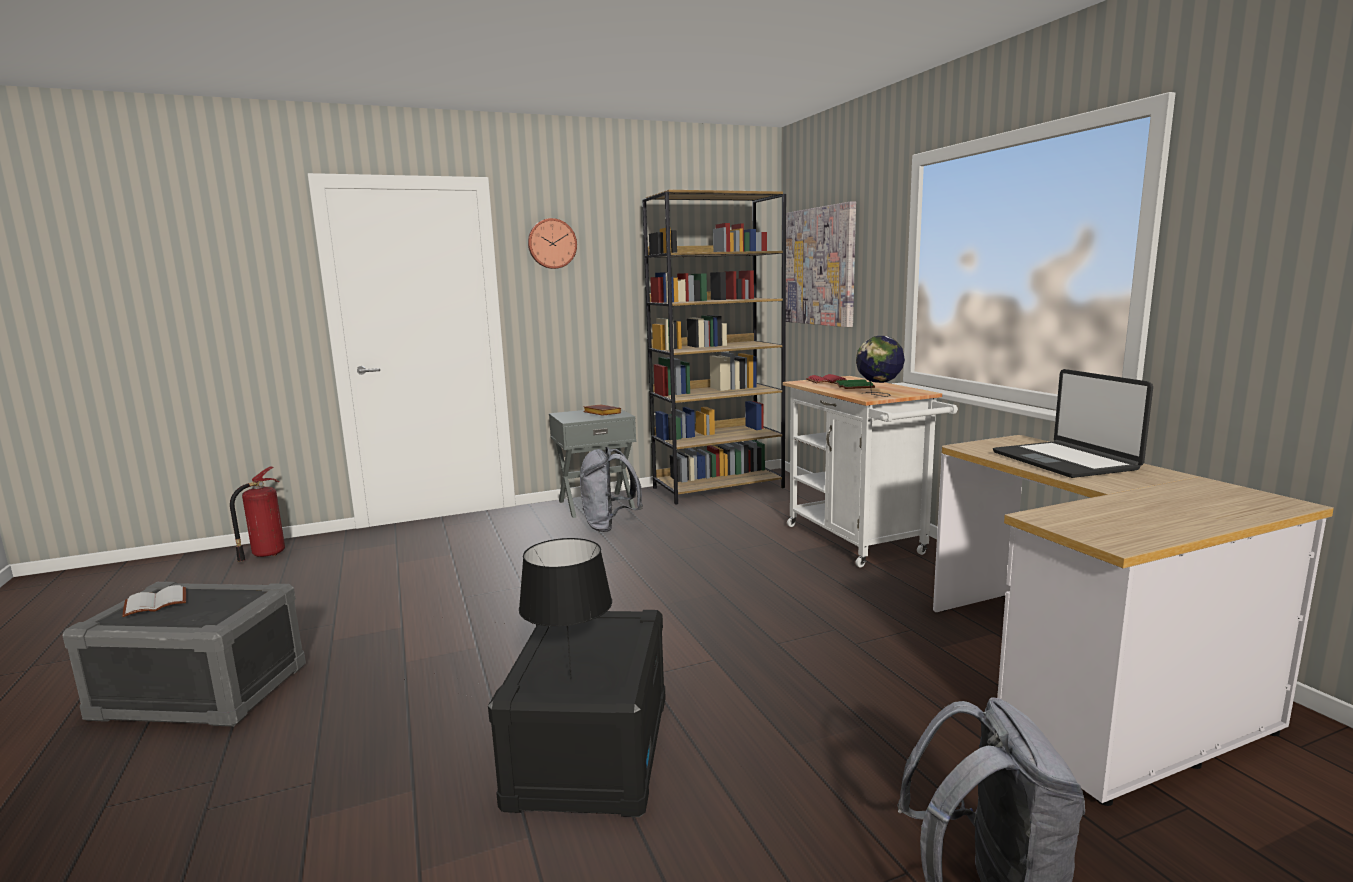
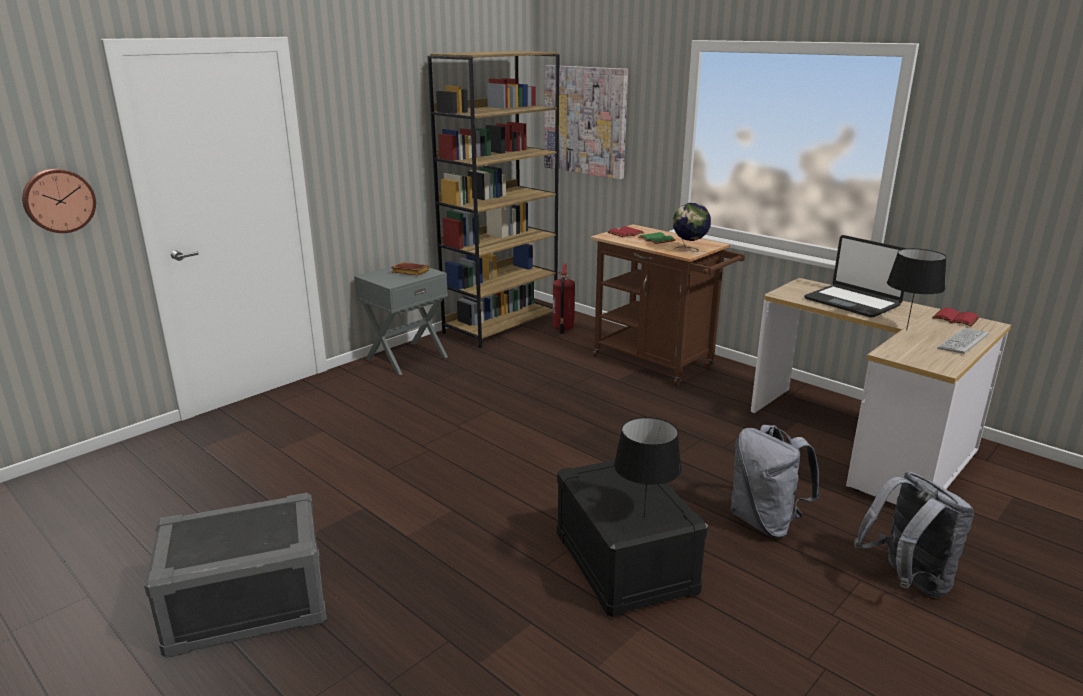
camera: 25 degrees left, 10 degrees up
(157, 602) = (199, 536): white book -> none
(266, 554) = (114, 466): fire extinguisher -> fire extinguisher (562, 328)
(552, 243) = (348, 104): wall clock -> wall clock (58, 200)
(609, 526) = (443, 379): grey backpack -> grey backpack (765, 522)
(860, 542) = (659, 363): white cart -> brown cart
(1113, 496) = (907, 330): none -> black table lamp
(1201, 517) = (962, 342): none -> keyboard
(1222, 491) = (954, 319): none -> red book

